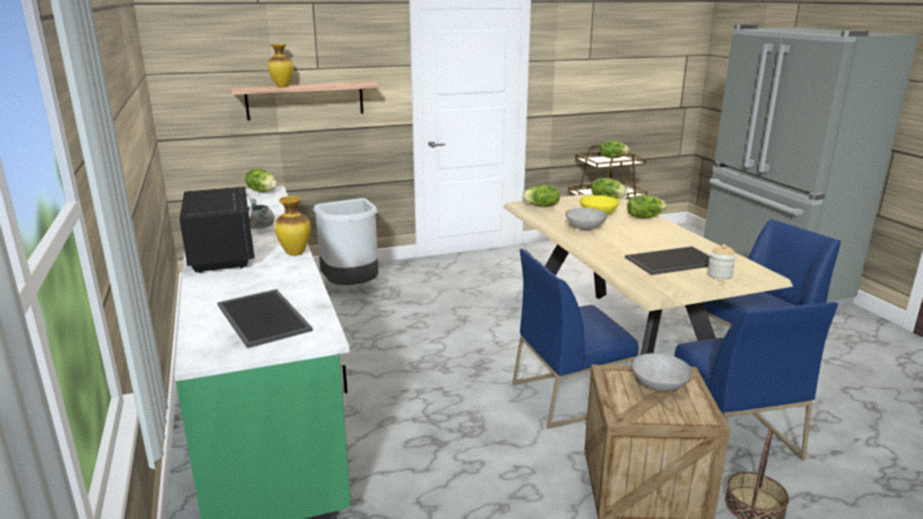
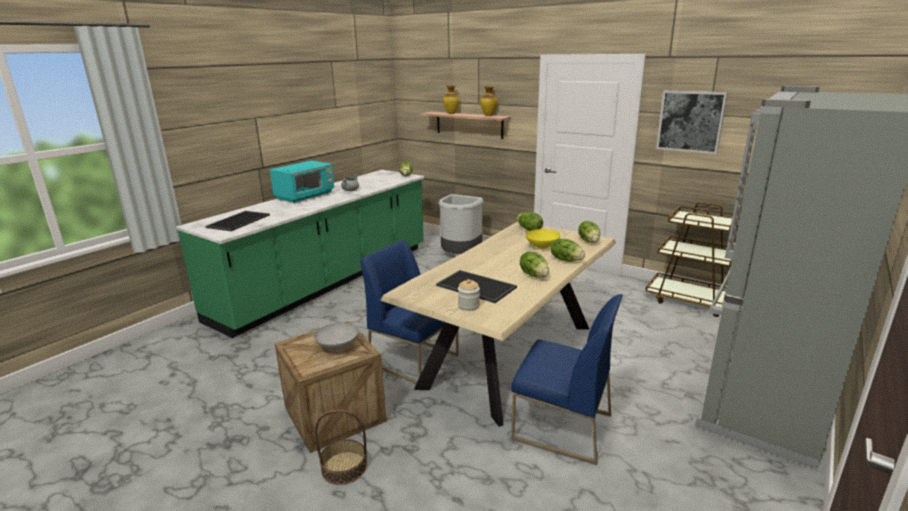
camera: 55 degrees right, 0 degrees up
(223, 254) = (306, 196): black microwave -> turquoise microwave
(294, 254) = (321, 204): vase -> vase (488, 115)
(576, 67) = (690, 121): none -> picture
(585, 229) = (502, 250): grey bowl -> none
(613, 157) = (715, 218): lettuce -> lettuce (534, 275)
(731, 435) = (430, 438): blue chair -> none

